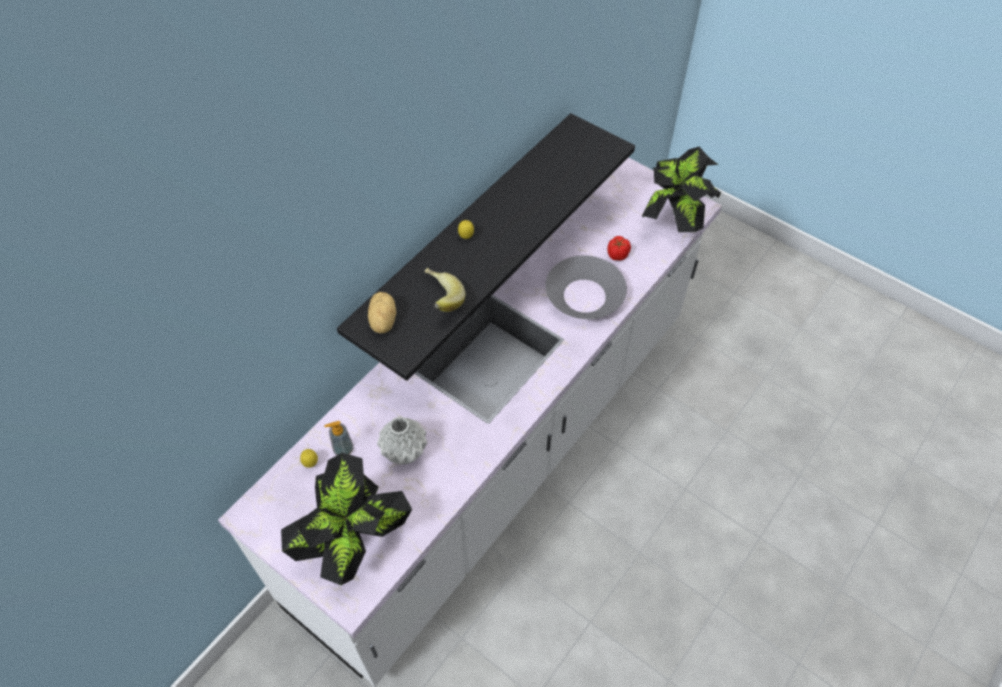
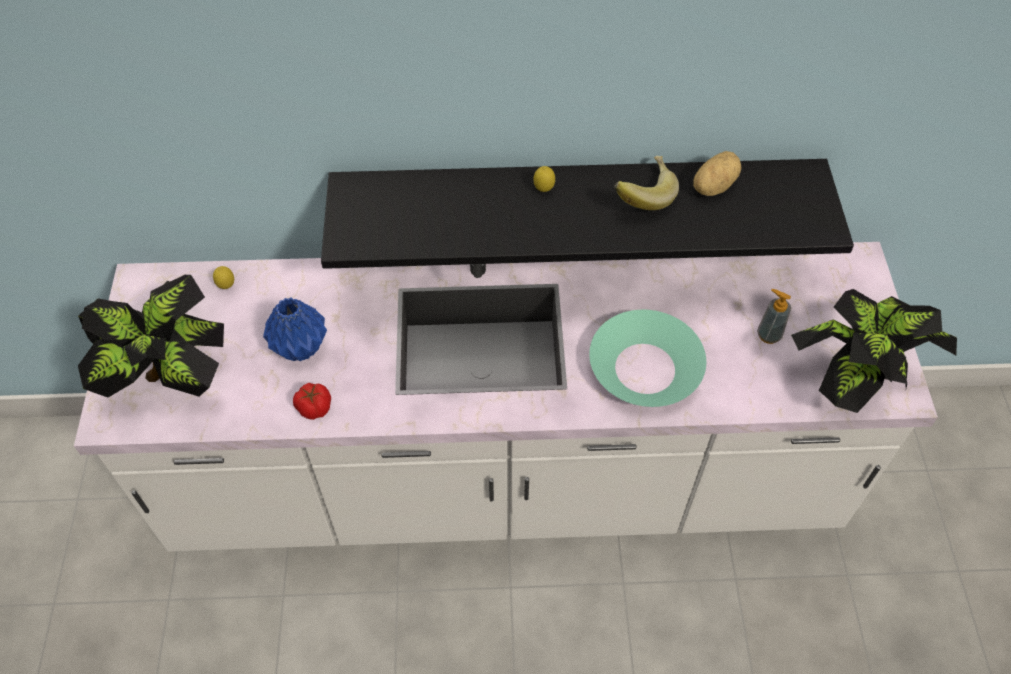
camera: 50 degrees right, 0 degrees up
(343, 449) = (262, 299): soap dispenser -> soap dispenser (768, 335)
(382, 321) = (368, 198): potato -> potato (712, 186)
(403, 452) = (300, 347): grey vase -> blue vase
(440, 300) = (440, 224): banana -> banana (642, 195)
(585, 296) = (645, 368): grey bowl -> turquoise bowl
(617, 255) = (735, 361): tomato -> tomato (314, 408)

